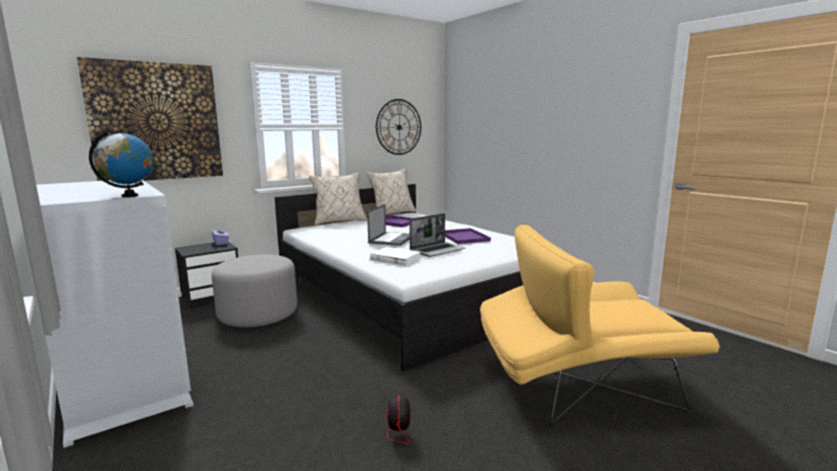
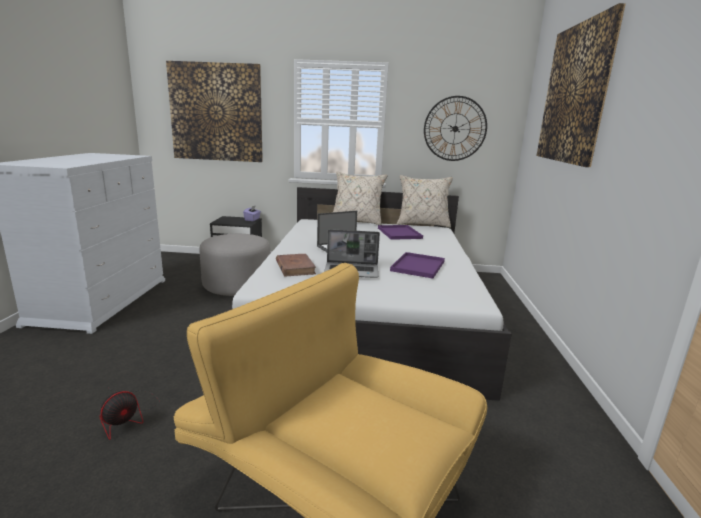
camera: 40 degrees right, 5 degrees up
(130, 196) = (51, 166): globe -> none
(395, 259) = (295, 267): white book -> brown book
(511, 97) = (575, 94): none -> picture

